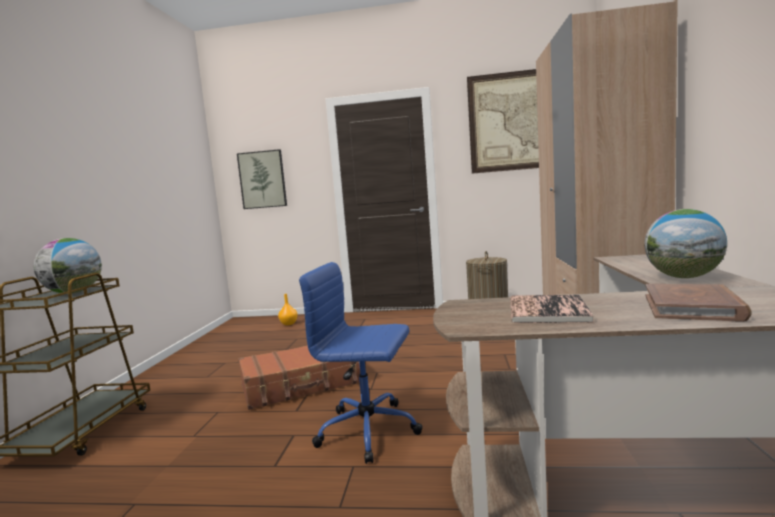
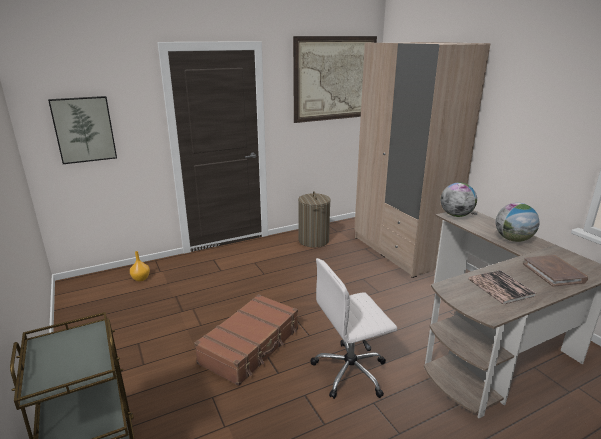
camera: 35 degrees left, 15 degrees up
(73, 292) = (80, 345): globe -> globe (456, 215)
(370, 430) = (351, 371): blue office chair -> white office chair

